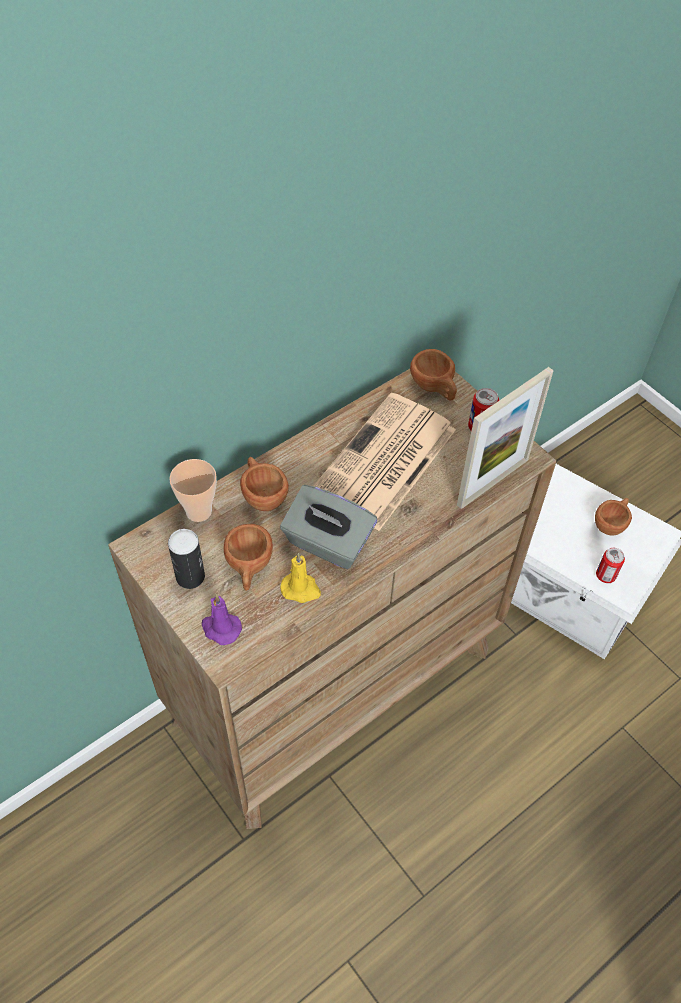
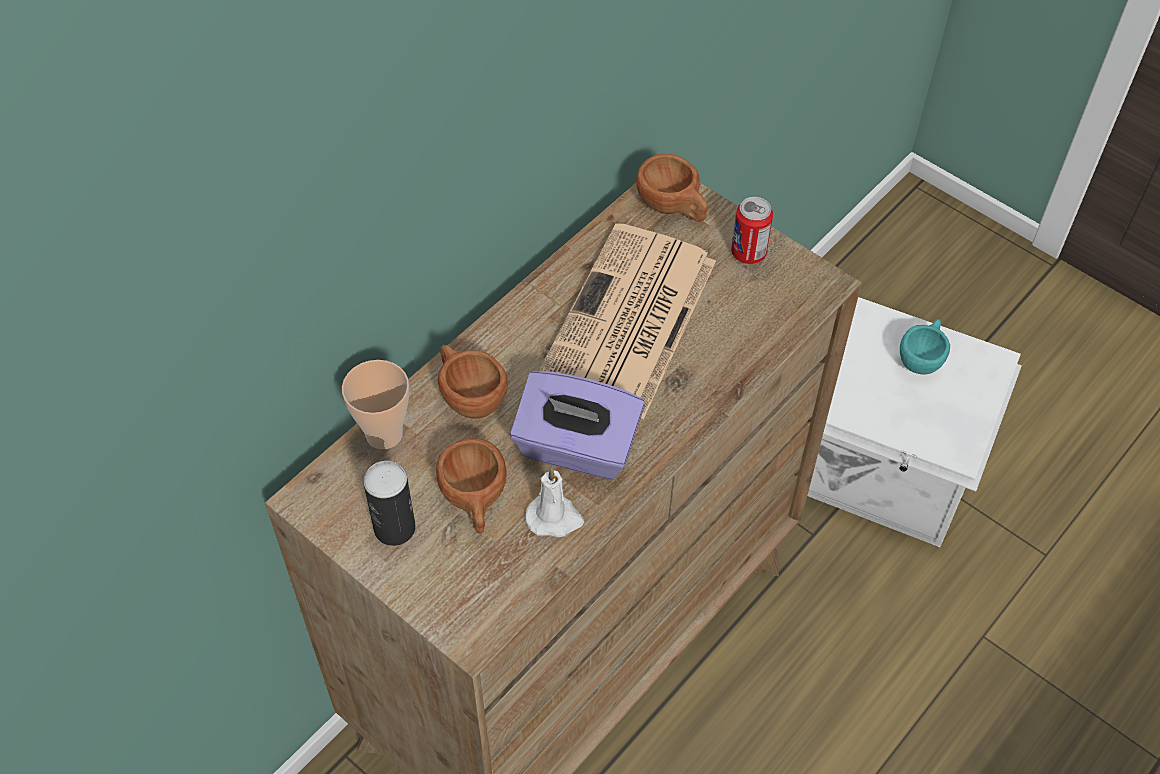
camera: 10 degrees left, 0 degrees up
(220, 628) = (455, 593): purple candle -> none
(301, 589) = (555, 518): yellow candle -> white candle
(327, 543) = (576, 448): grey tissue box -> purple tissue box
(493, 482) = (783, 326): picture frame -> none
(605, 575) = (929, 431): can -> none
(611, 523) = (922, 358): brown cup -> turquoise cup

